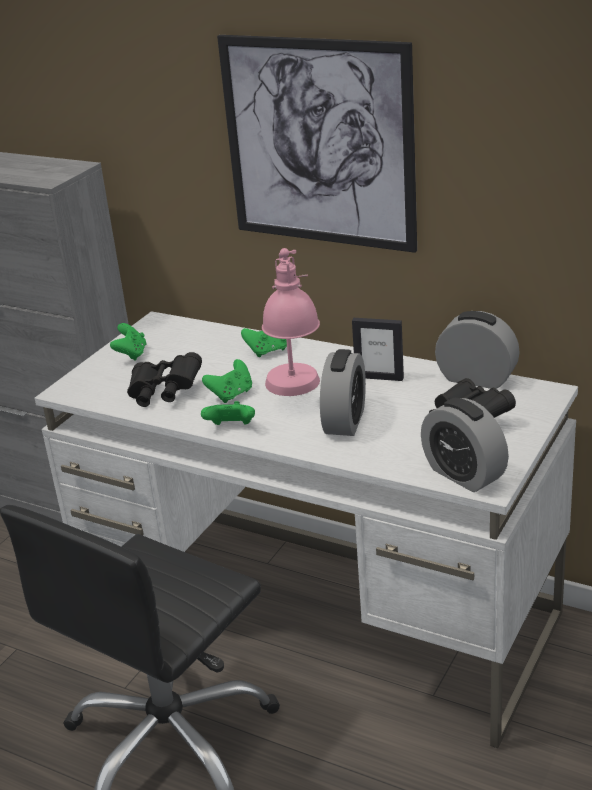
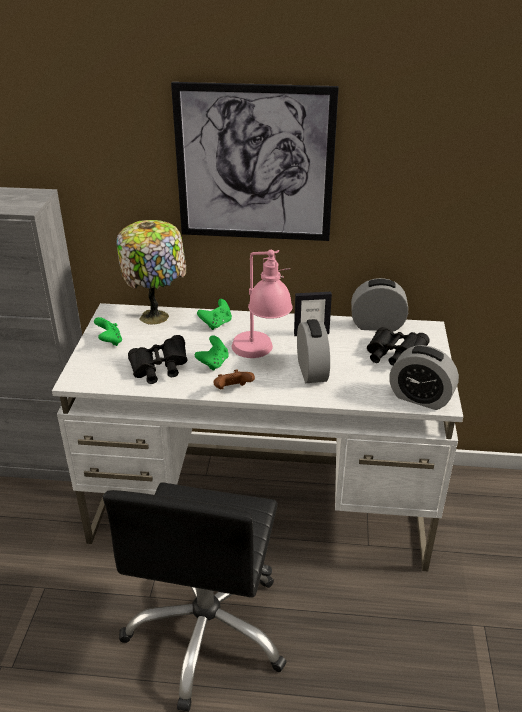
camera: 25 degrees left, 5 degrees up
(204, 333) = (156, 316): none -> table lamp
(231, 428) = (232, 390): green game controller -> brown game controller

